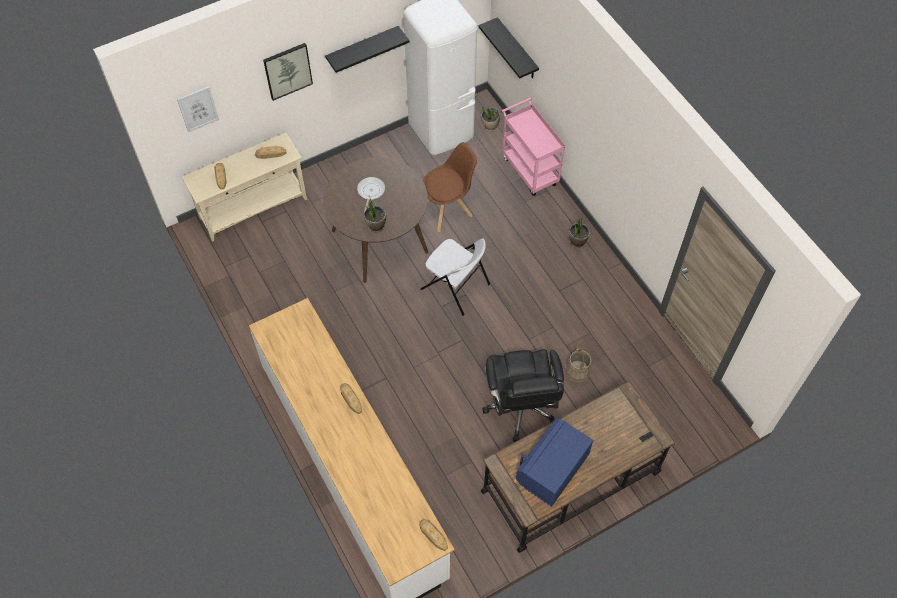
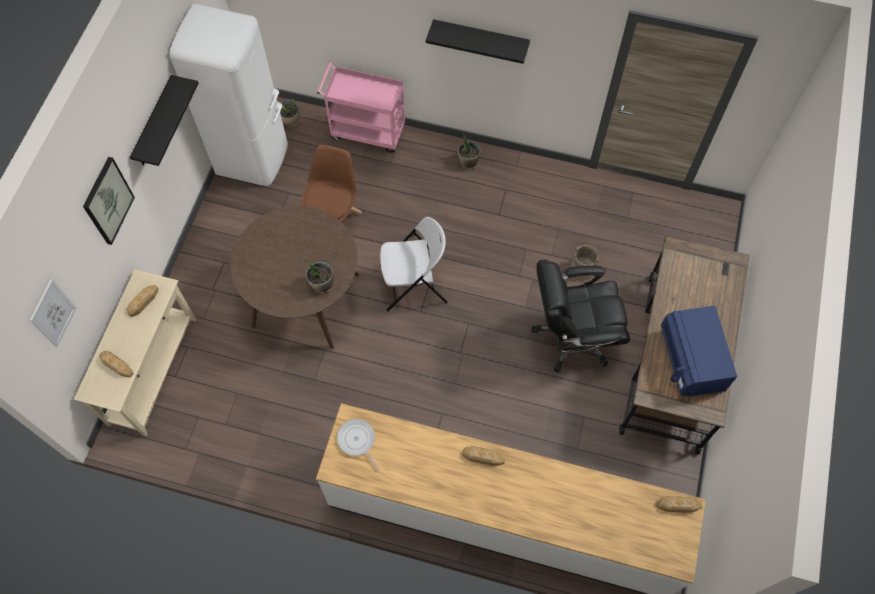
camera: 45 degrees left, 5 degrees up
(370, 192) = (283, 258): frying pan -> frying pan (357, 441)
(517, 50) = (288, 23): black shelf -> black shelf (480, 39)
(521, 407) = (573, 337): black office chair -> black office chair turned 135 degrees clockwise

